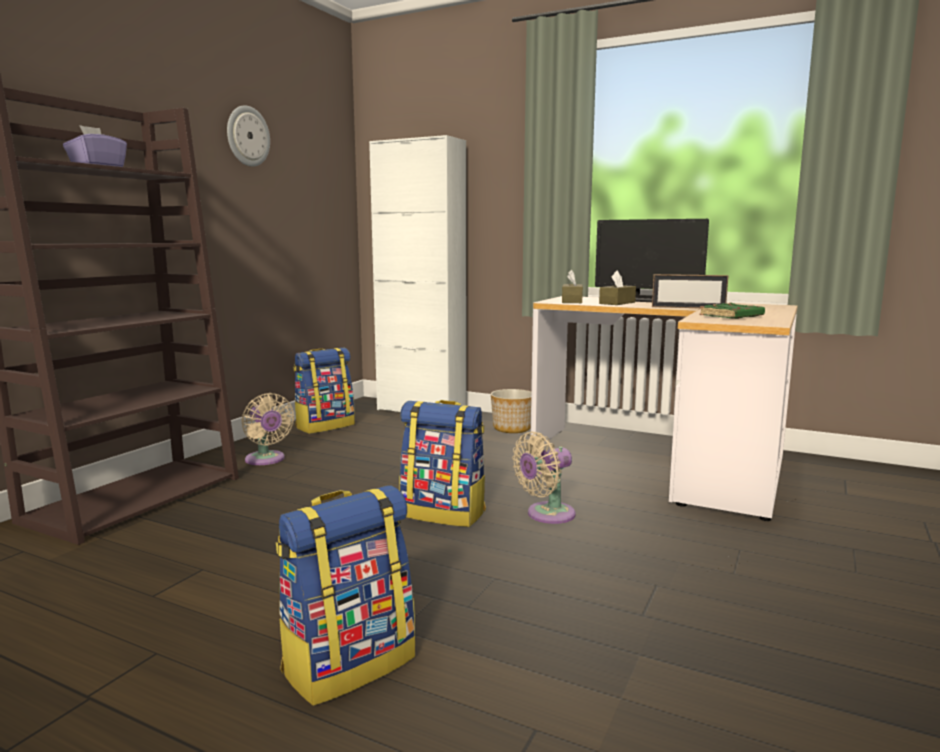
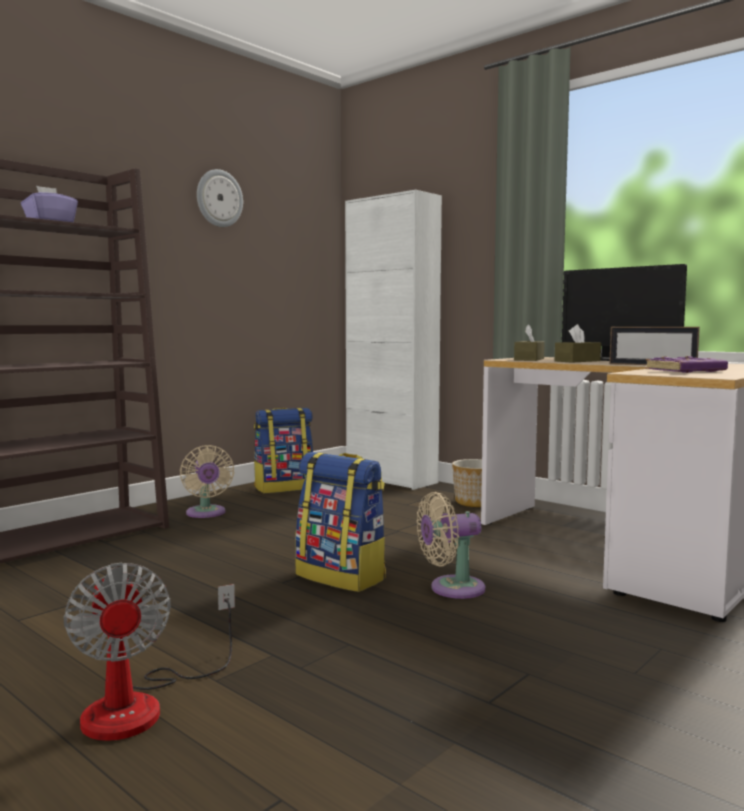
camera: 15 degrees right, 5 degrees down
(349, 663) = (143, 704): backpack -> fan
(732, 316) = (685, 371): green book -> purple book

